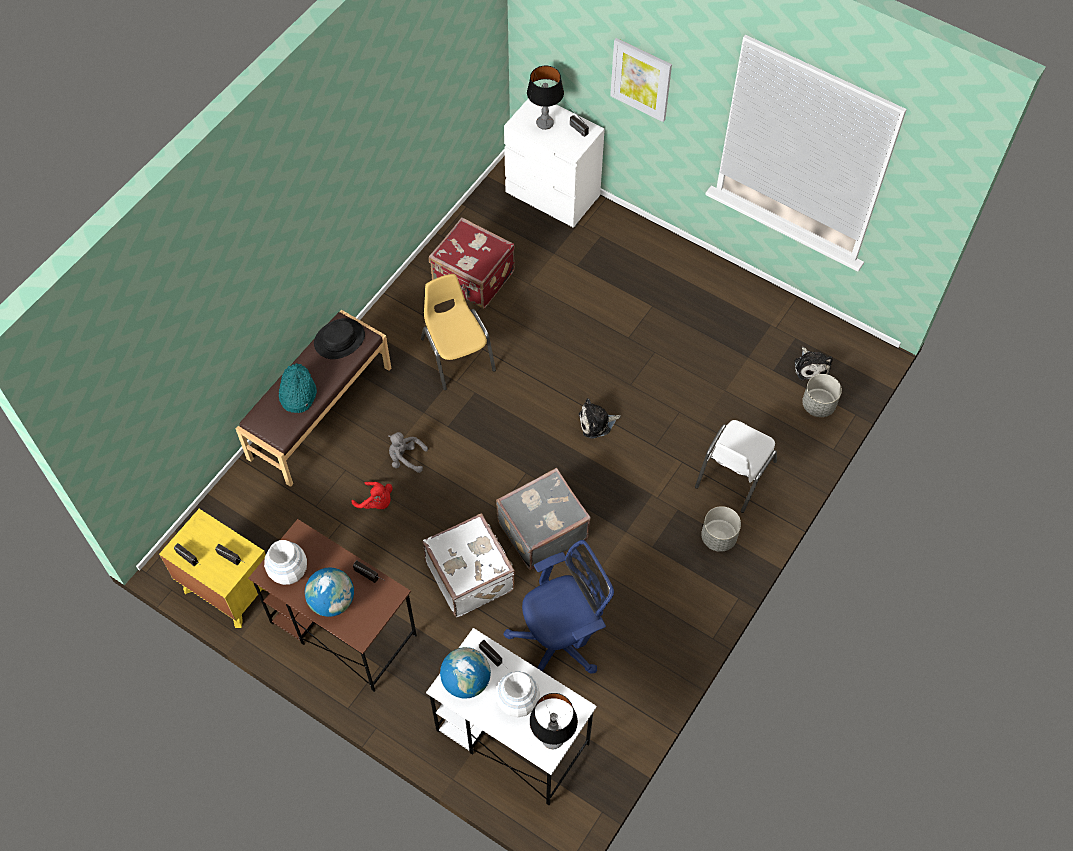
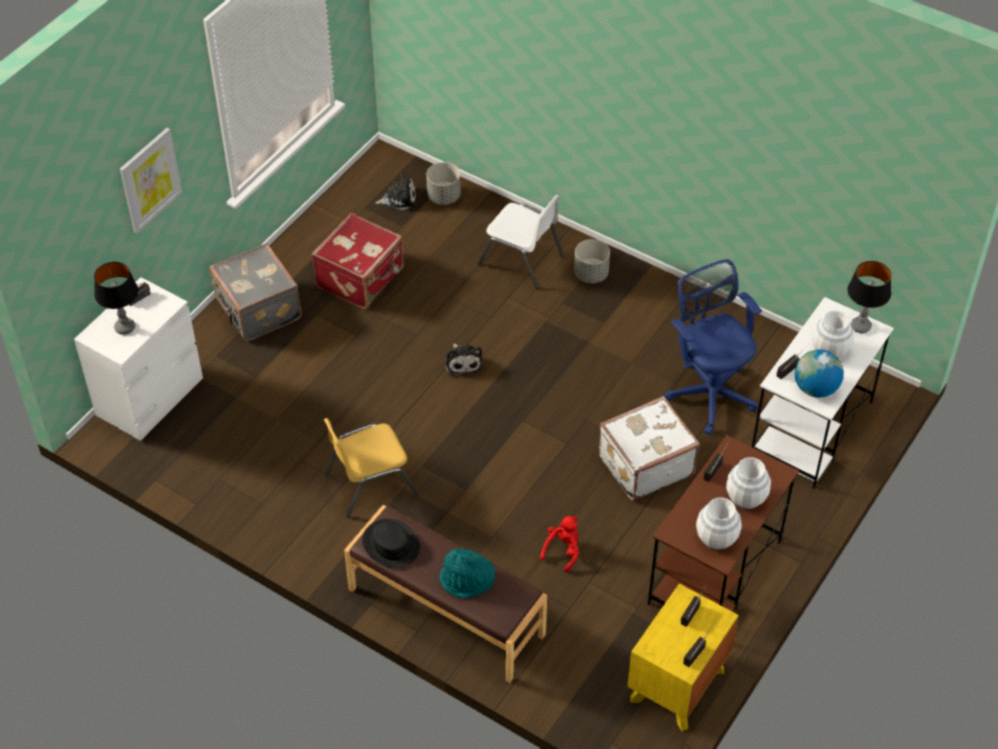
camera: 90 degrees left, 10 degrees down
(332, 601) = (746, 498): globe -> white vase
(405, 458) = (507, 526): grey plush toy -> none
(473, 278) = (264, 471): red suitcase -> red suitcase (361, 278)
(541, 529) = (589, 407): grey suitcase -> grey suitcase (257, 310)

